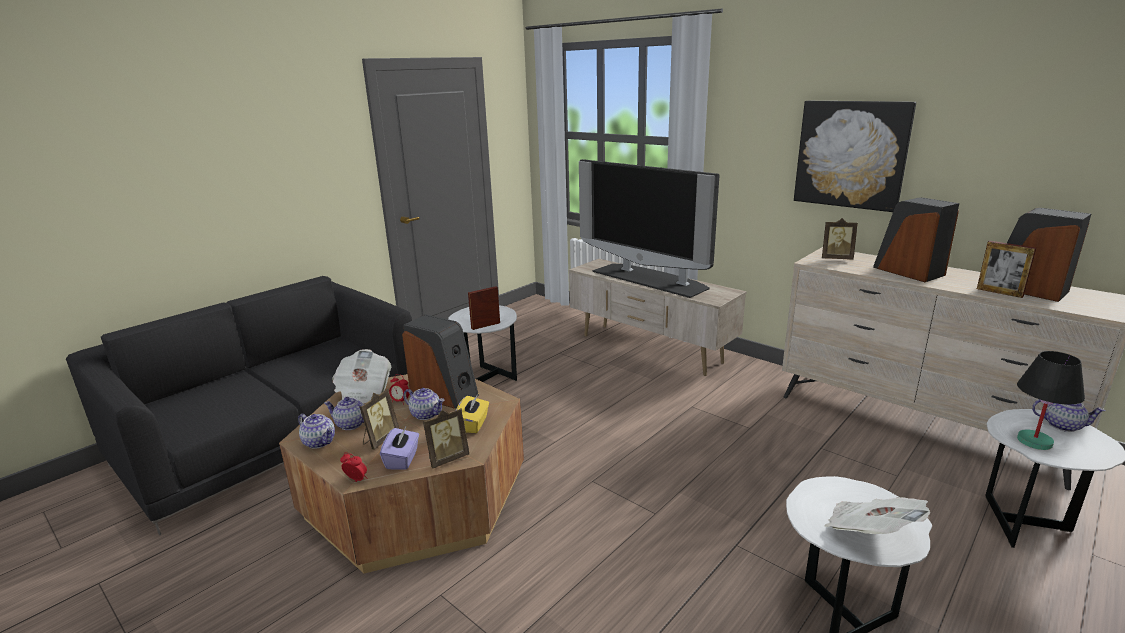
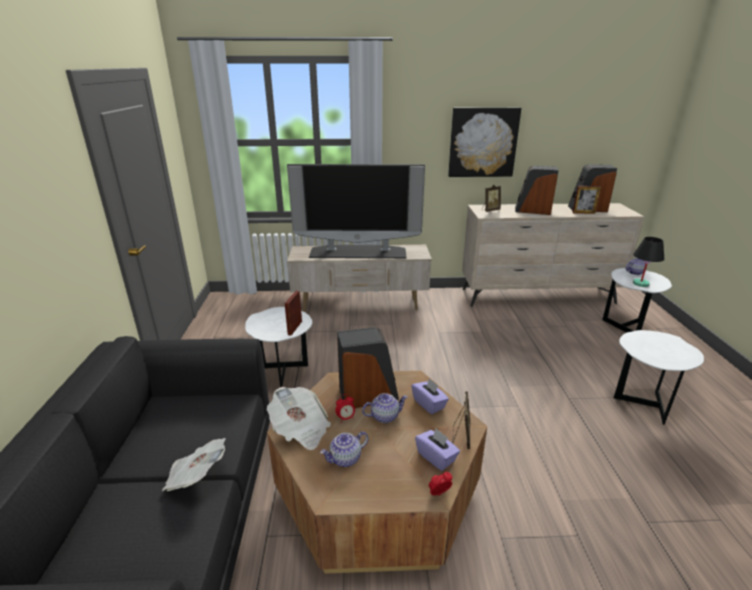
camera: 45 degrees left, 5 degrees up
(320, 442) = (350, 489): teapot -> none
(380, 439) = (392, 455): picture frame -> none
(473, 424) = (429, 404): yellow tissue box -> purple tissue box
(870, 532) = (675, 353): newspaper -> newspaper (197, 476)

